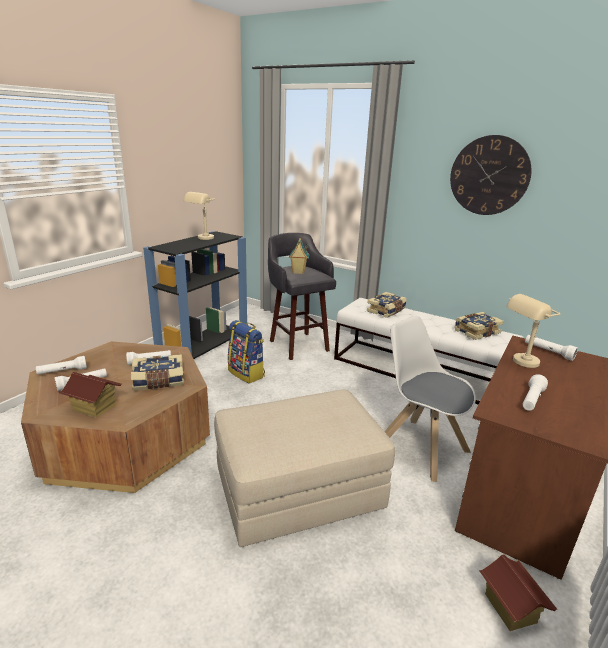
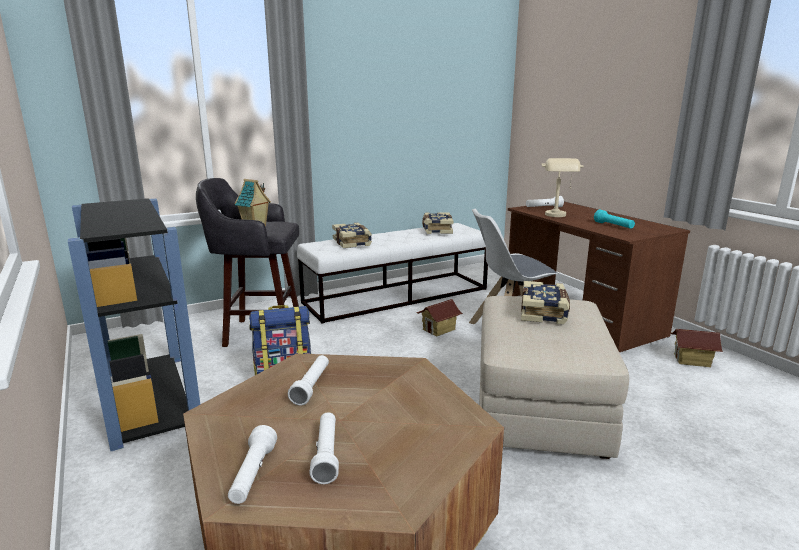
camera: 60 degrees left, 5 degrees down
(94, 407) = (419, 448): toy house -> toy house (439, 330)
(159, 381) = (381, 386): book -> book (544, 312)
(202, 239) = (111, 212): beige table lamp -> none
(489, 176) = (394, 80): wall clock -> none
(531, 400) = (613, 226): white flashlight -> turquoise flashlight

